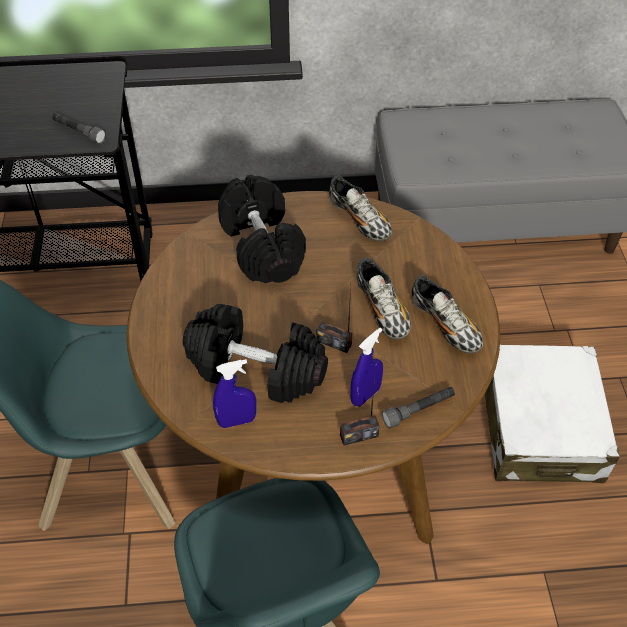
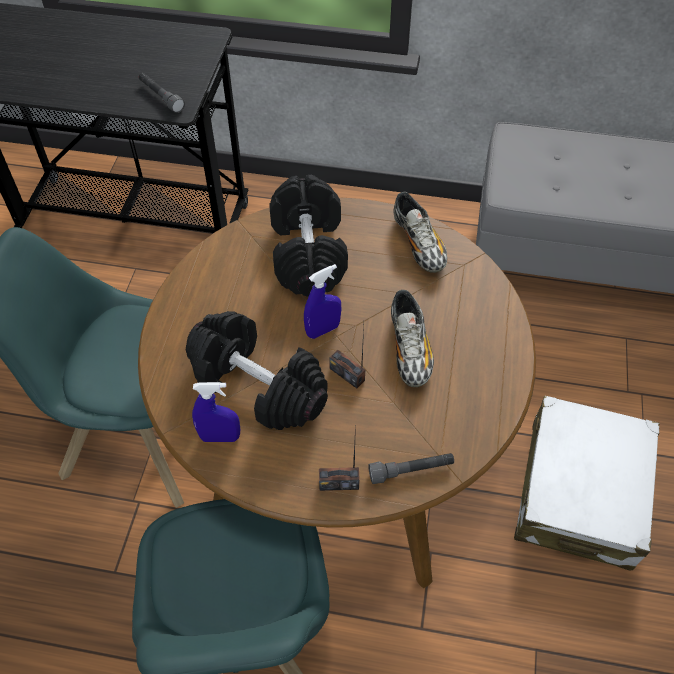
camera: 15 degrees right, 5 degrees up
(365, 395) = (360, 440): blue spray bottle -> blue spray bottle (323, 330)
(445, 326) = (471, 381): shoe -> none

